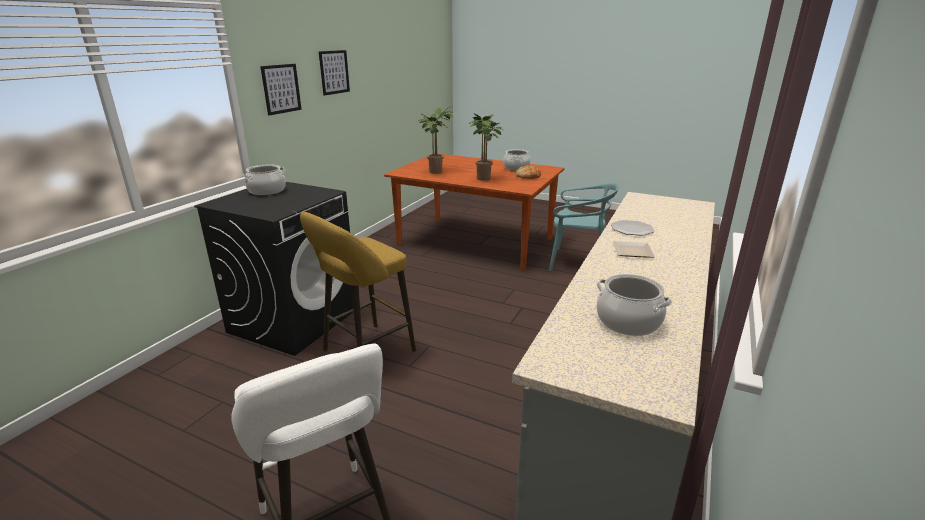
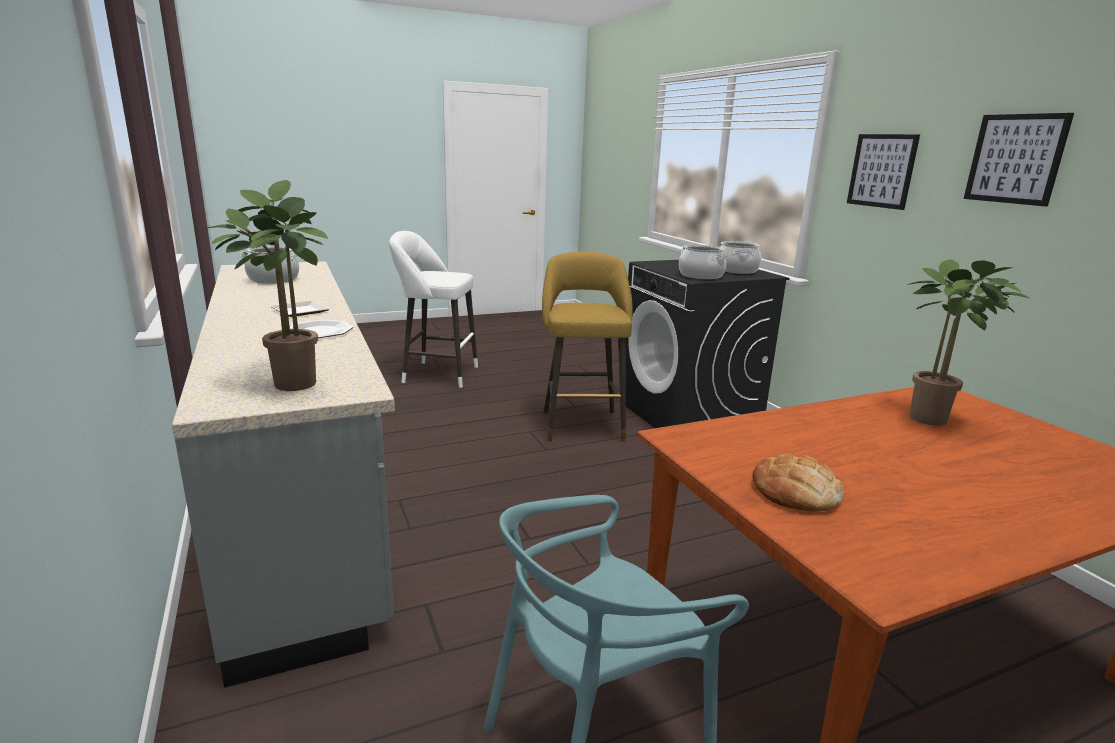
camera: 130 degrees right, 5 degrees down
(484, 179) = (810, 435): potted plant -> potted plant (289, 383)
(516, 168) = (920, 522): cooking pot -> cooking pot (700, 276)

